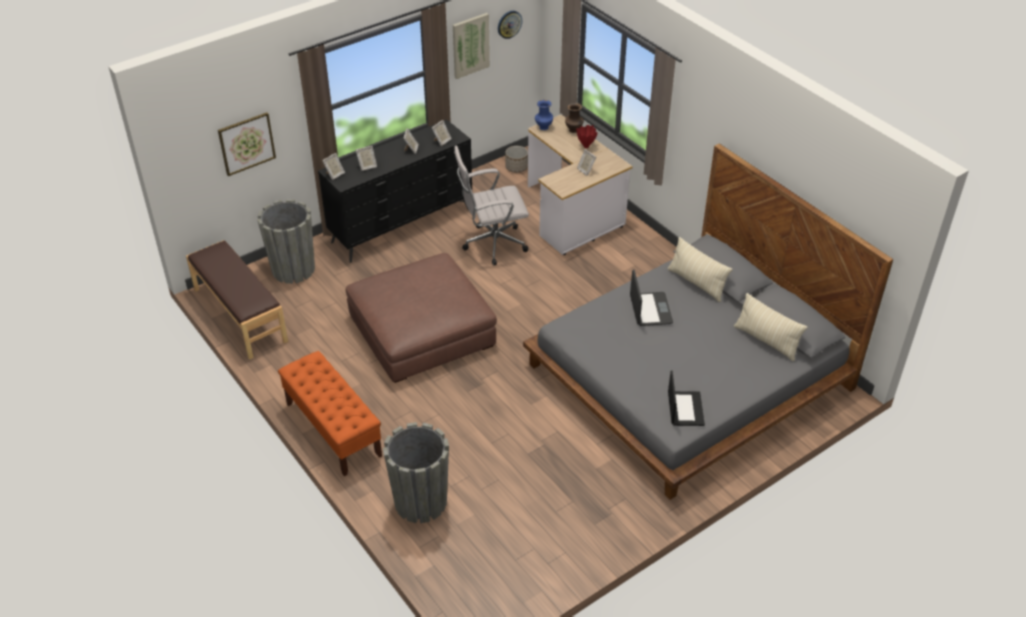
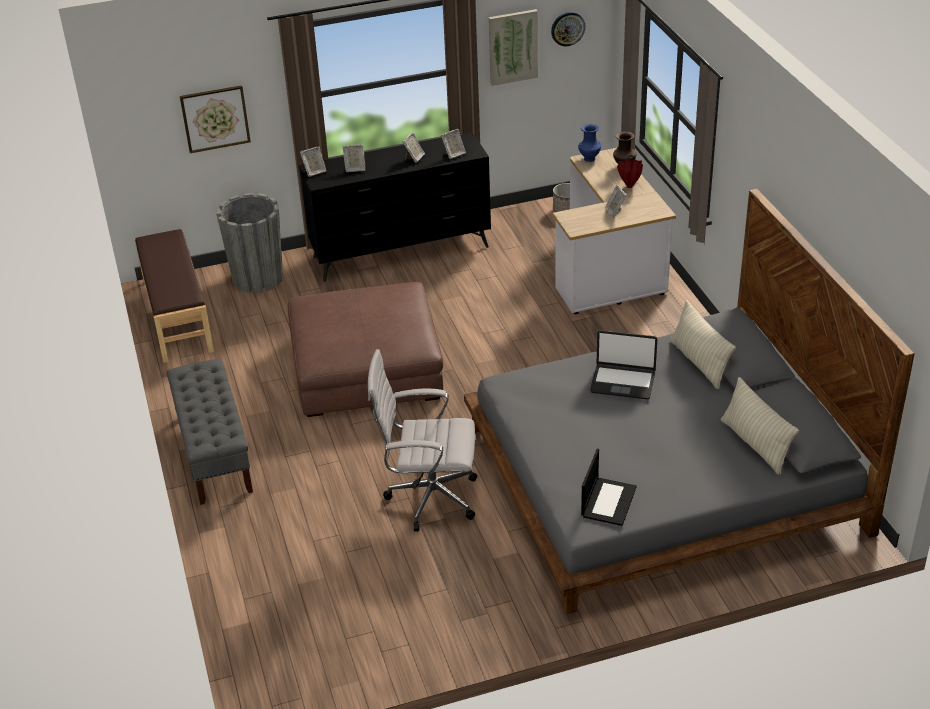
camera: 20 degrees right, 5 degrees down
(333, 429) = (214, 453): orange bench -> grey bench
(420, 502) = (270, 550): grey planter -> none
(492, 244) = (494, 288): white office chair -> white office chair (428, 498)
(650, 310) = (623, 382): laptop -> laptop turned 90 degrees clockwise

